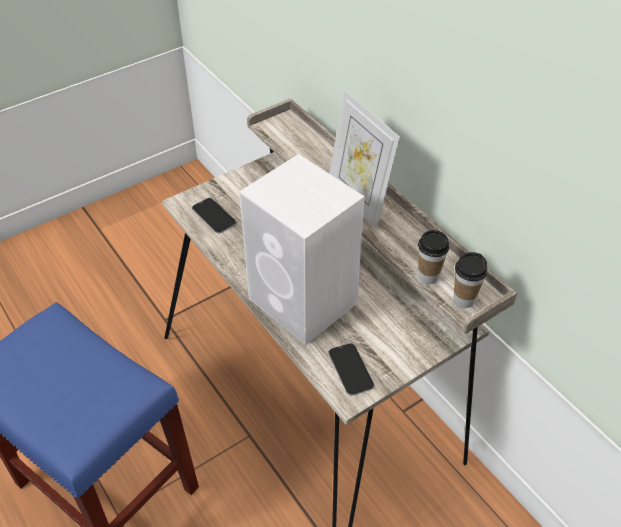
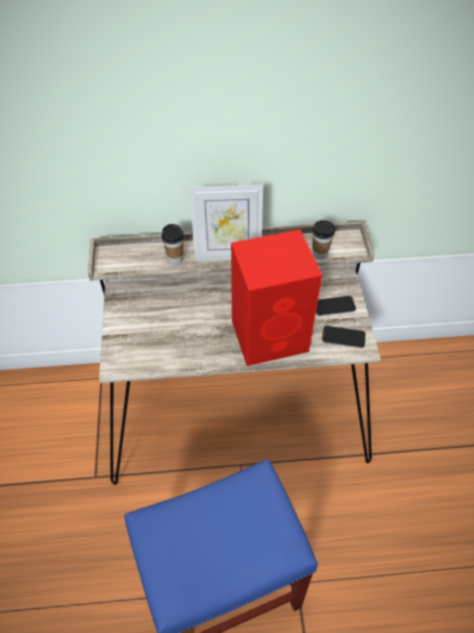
camera: 60 degrees left, 5 degrees up
(214, 216) = (146, 352): phone -> phone (334, 306)
(304, 302) = (271, 335): white speaker -> red speaker
(464, 299) = (349, 248): cup -> cup (175, 259)

